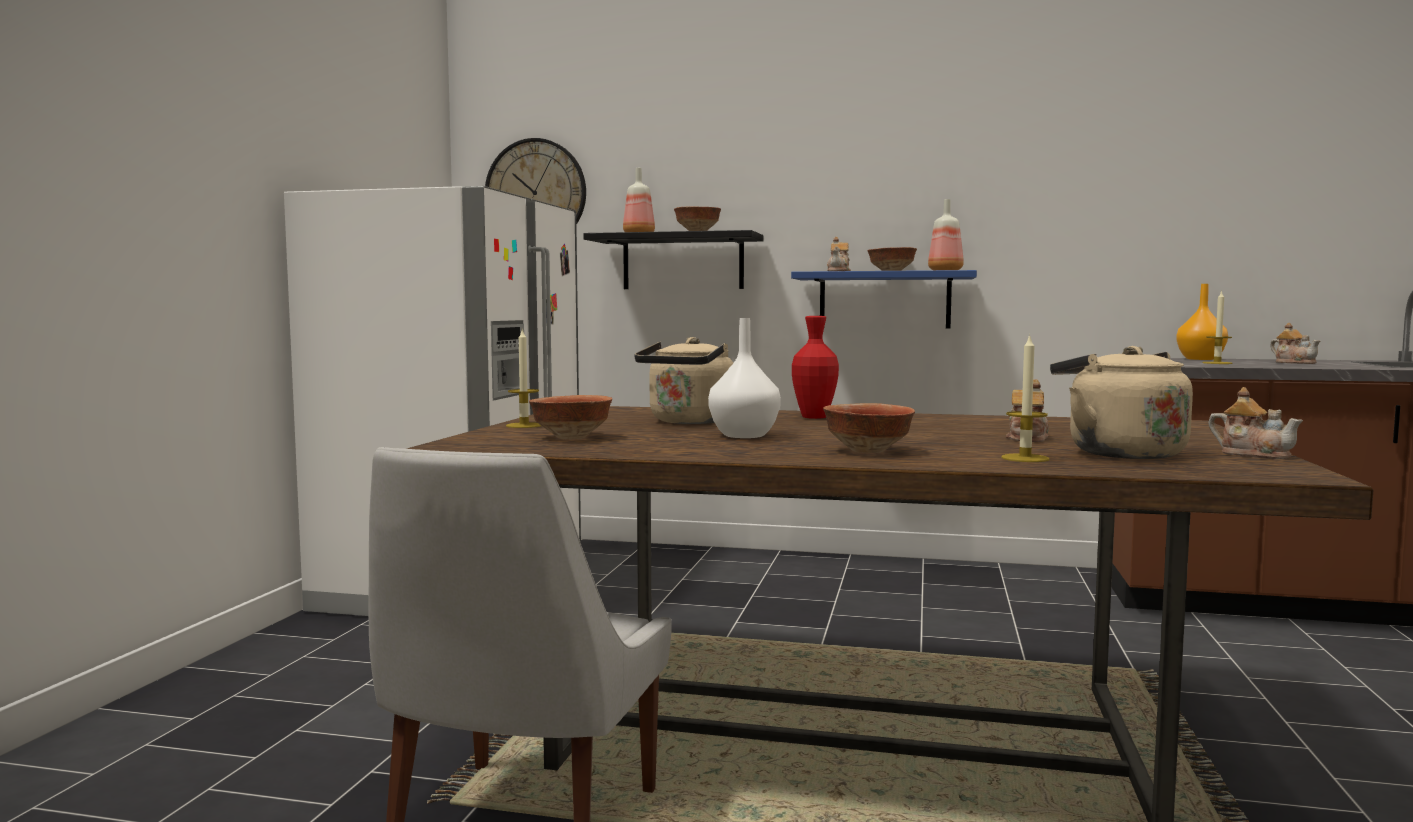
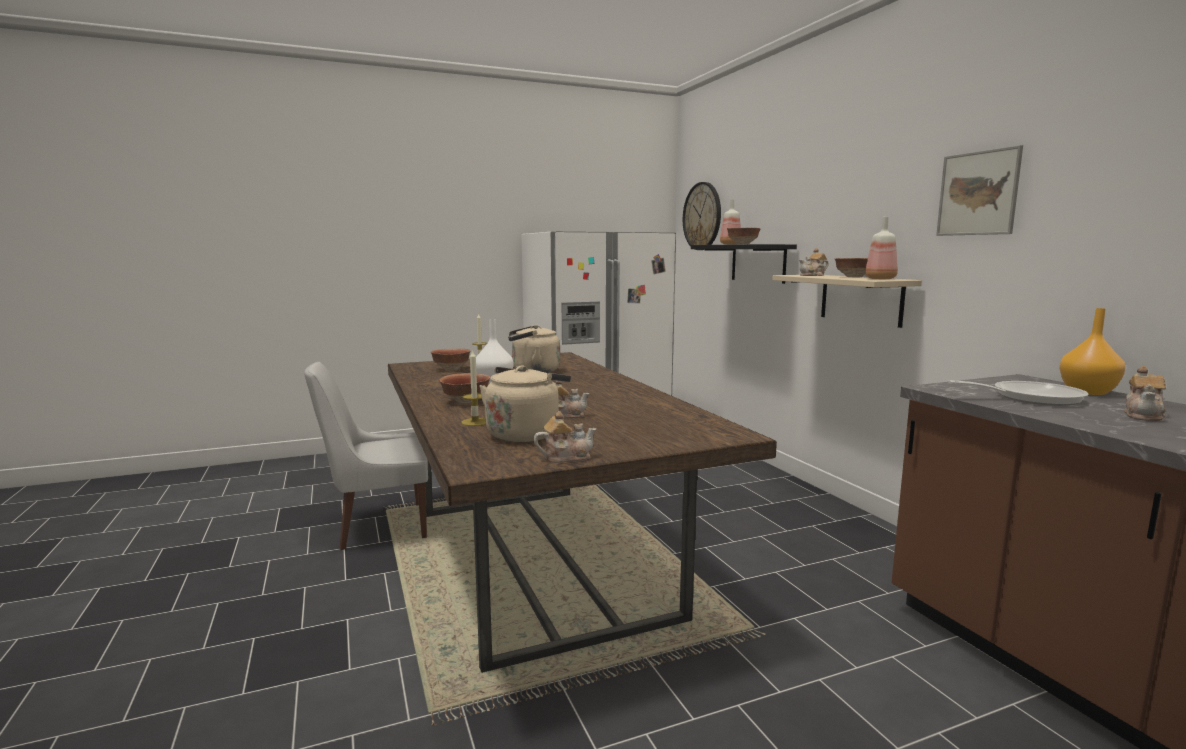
camera: 55 degrees right, 5 degrees up
(814, 417) = (591, 380): red vase -> none
(884, 300) = (861, 299): blue shelf -> beige shelf
(1035, 180) = (978, 193): none -> picture
(1217, 363) = (1029, 398): candle -> frying pan
(1253, 454) = (565, 457): teapot -> teapot turned 120 degrees counterclockwise

